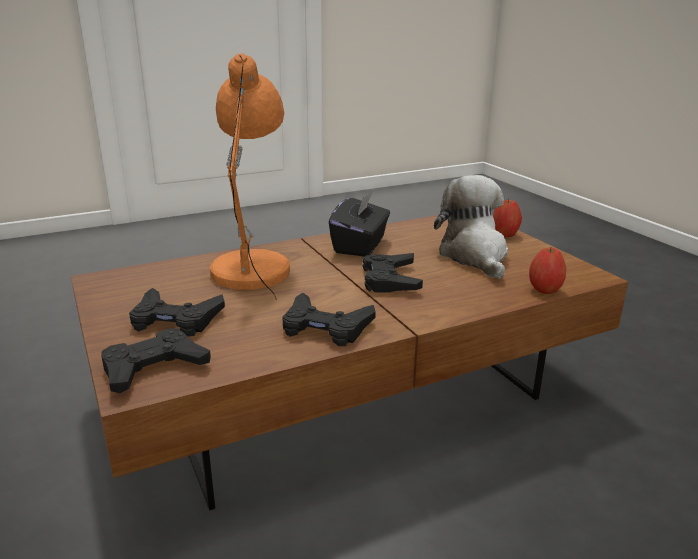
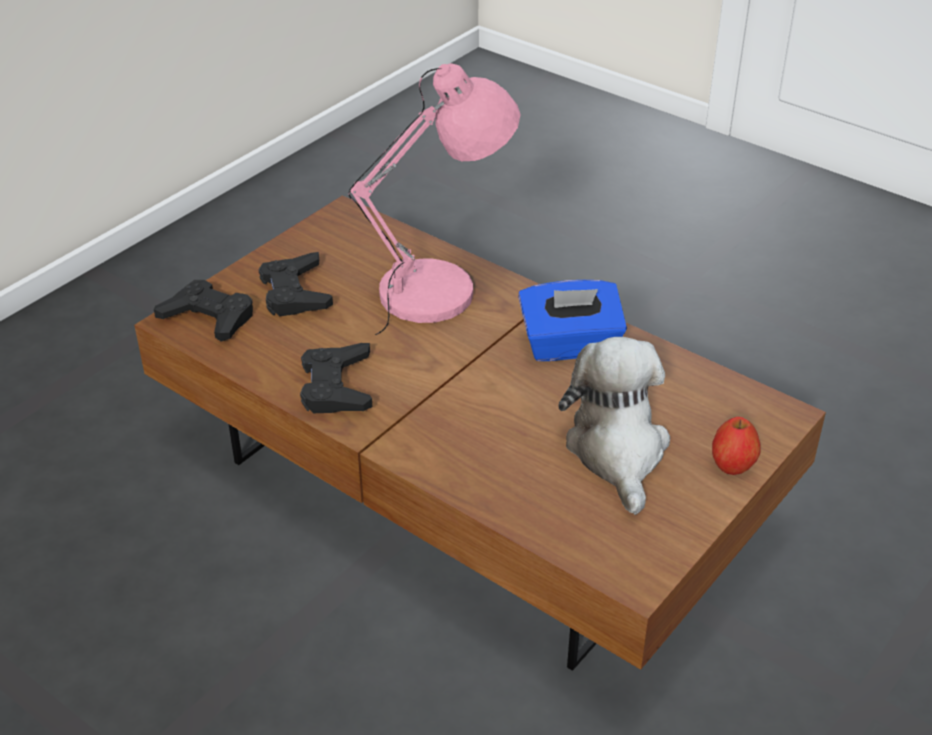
camera: 65 degrees right, 15 degrees up
(253, 268) = (439, 292): orange table lamp -> pink table lamp
(360, 246) = (570, 346): black tissue box -> blue tissue box
(390, 279) = (484, 397): black game controller -> none
(474, 256) = (618, 451): plush toy -> plush toy turned 60 degrees counterclockwise
(545, 289) = (551, 535): apple -> none

